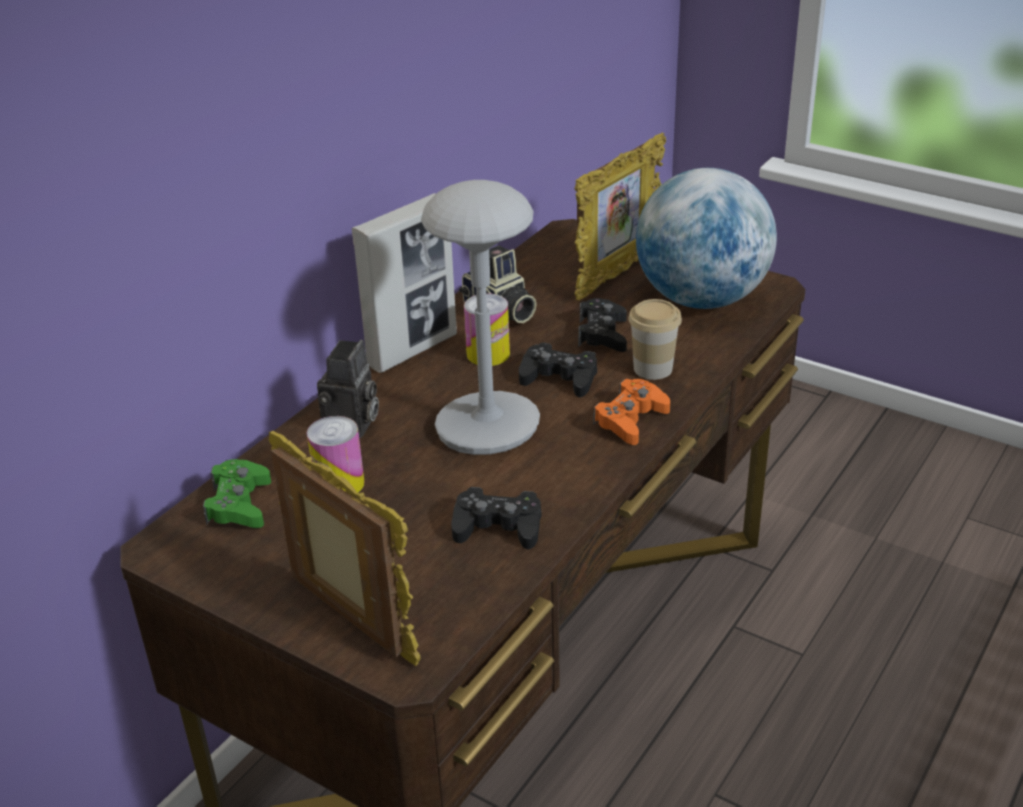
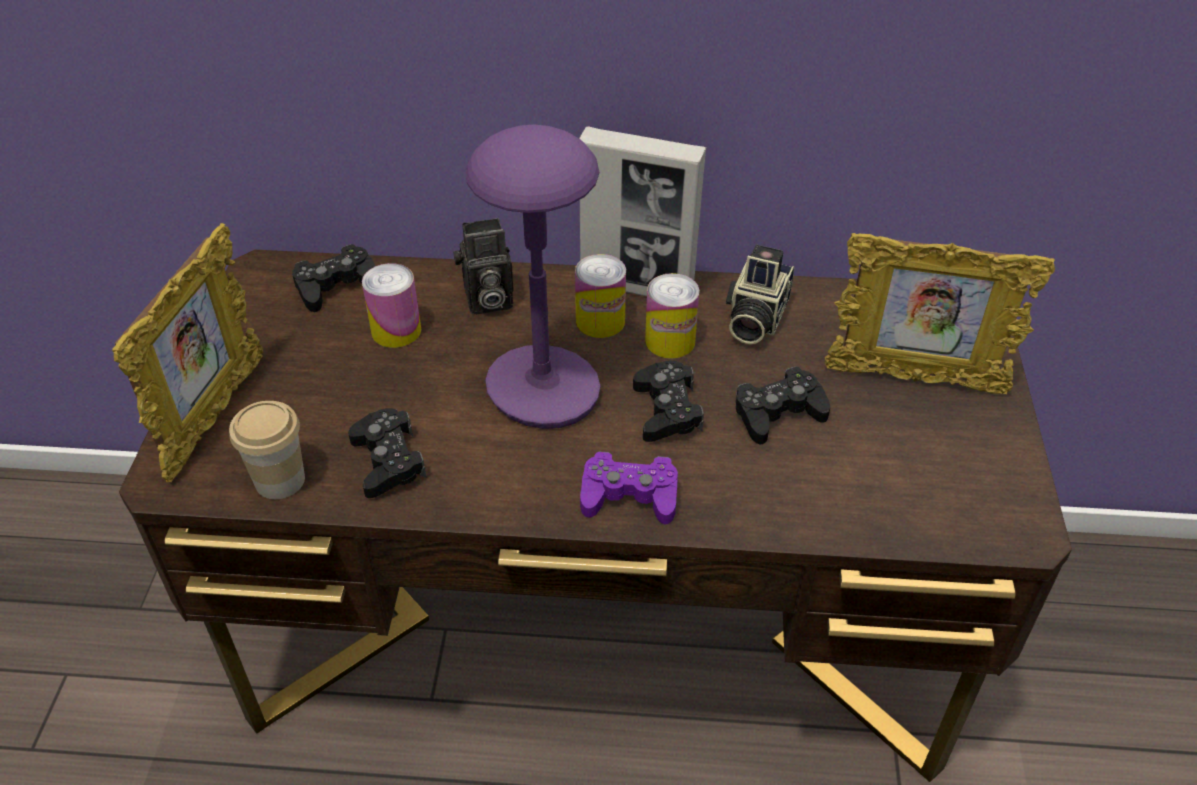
camera: 60 degrees right, 10 degrees up
(239, 504) = (336, 286): green game controller -> black game controller
(434, 378) = (600, 321): none -> can
(487, 427) = (543, 390): grey table lamp -> purple table lamp
(630, 419) = (629, 496): orange game controller -> purple game controller
(653, 368) = (742, 480): cup -> cup (280, 480)
(701, 299) = (929, 472): globe -> none

